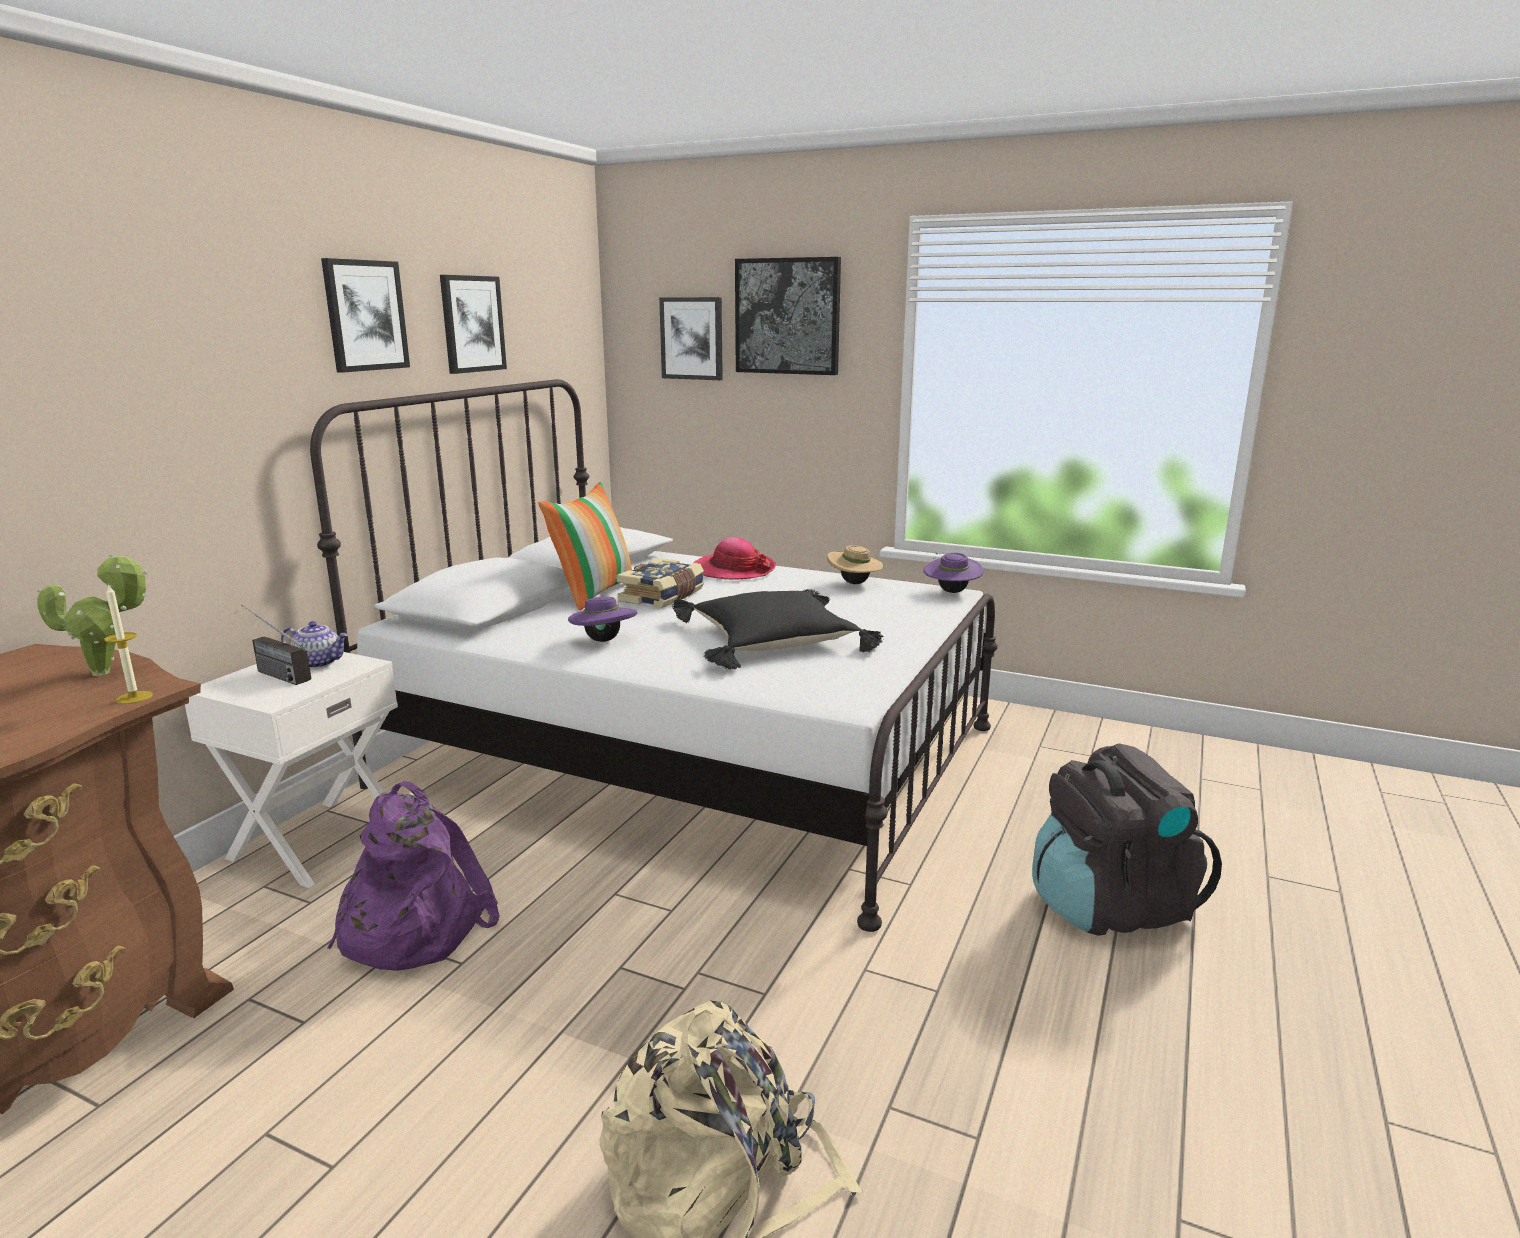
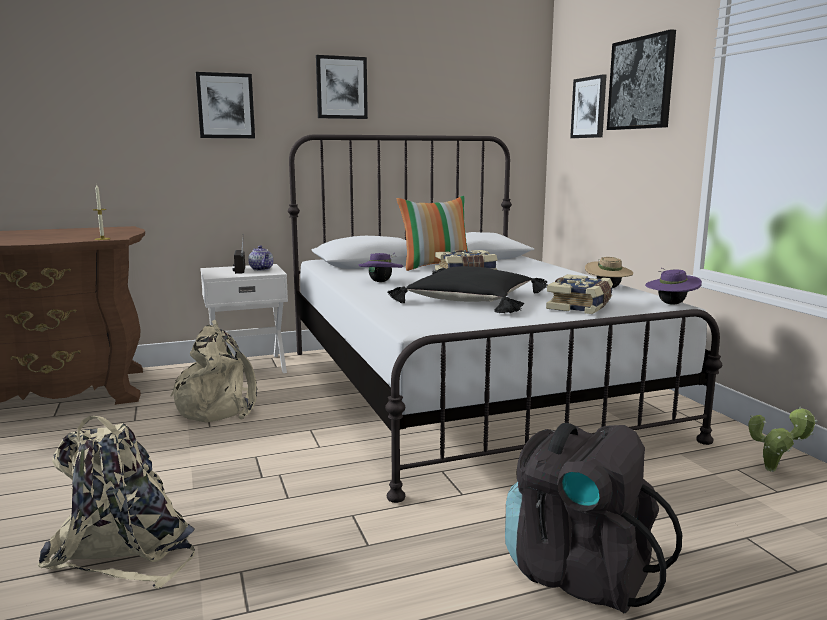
camera: 45 degrees right, 5 degrees down
(108, 672) = (121, 233): potted plant -> potted plant (774, 470)
(411, 926) = (219, 407): purple backpack -> beige backpack
(472, 324) = (423, 96): picture -> picture (225, 106)
(733, 570) = (545, 270): hat -> none
(899, 618) = (581, 306): none -> book

